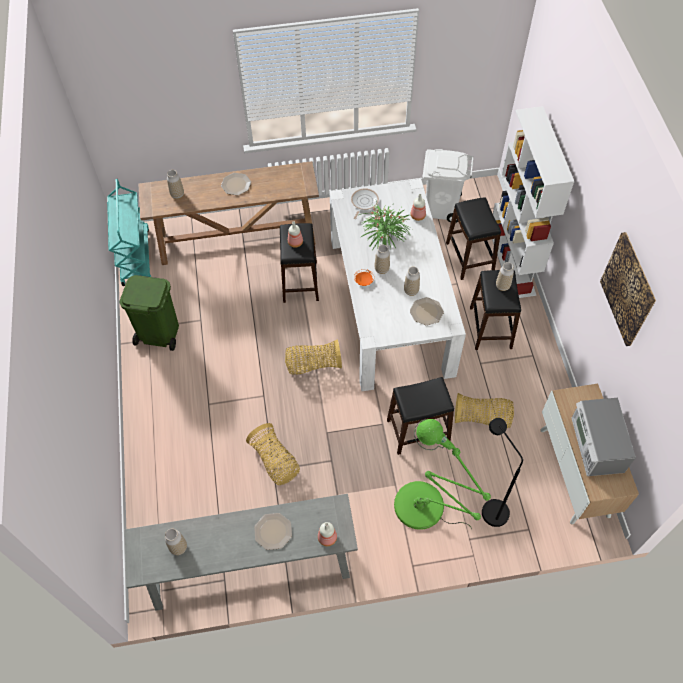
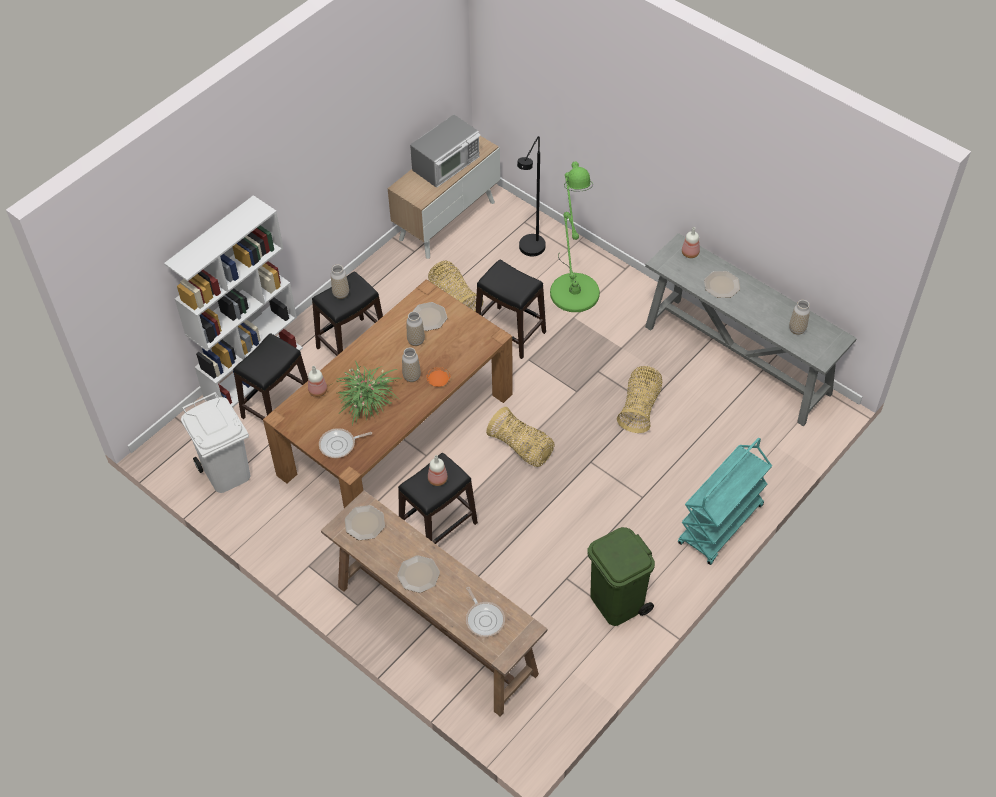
camera: 130 degrees left, 5 degrees down
(135, 256) = (552, 713): turquoise cart -> turquoise cart (720, 525)
(177, 195) = (484, 618): vase -> frying pan
(295, 182) = (365, 523): none -> plate
(390, 305) = (396, 434): white dining table -> brown dining table
(628, 289) = (356, 105): picture -> none

